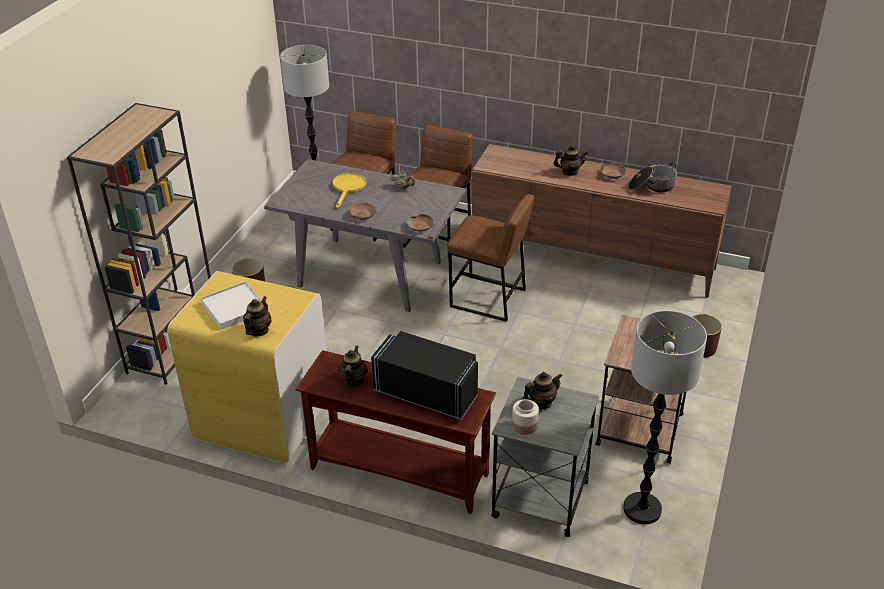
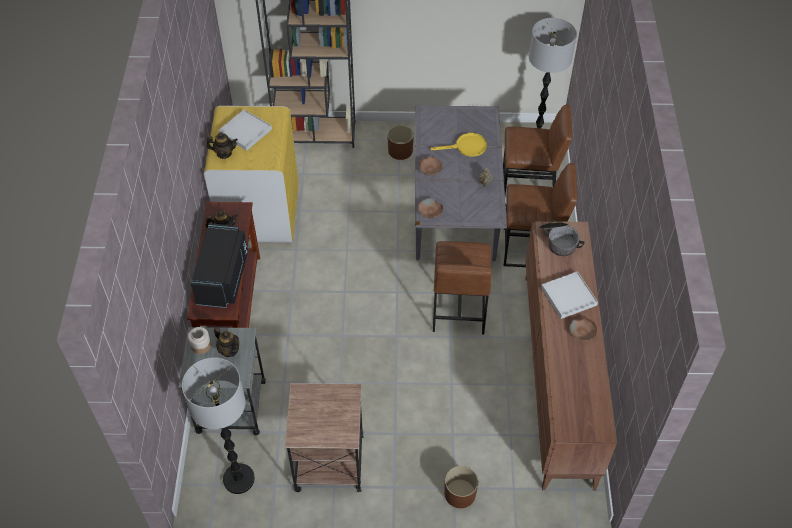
camera: 70 degrees right, 15 degrees up
(569, 172) = (568, 296): teapot -> white tray
(652, 186) = (577, 370): cooking pot -> cooking pot (558, 241)

